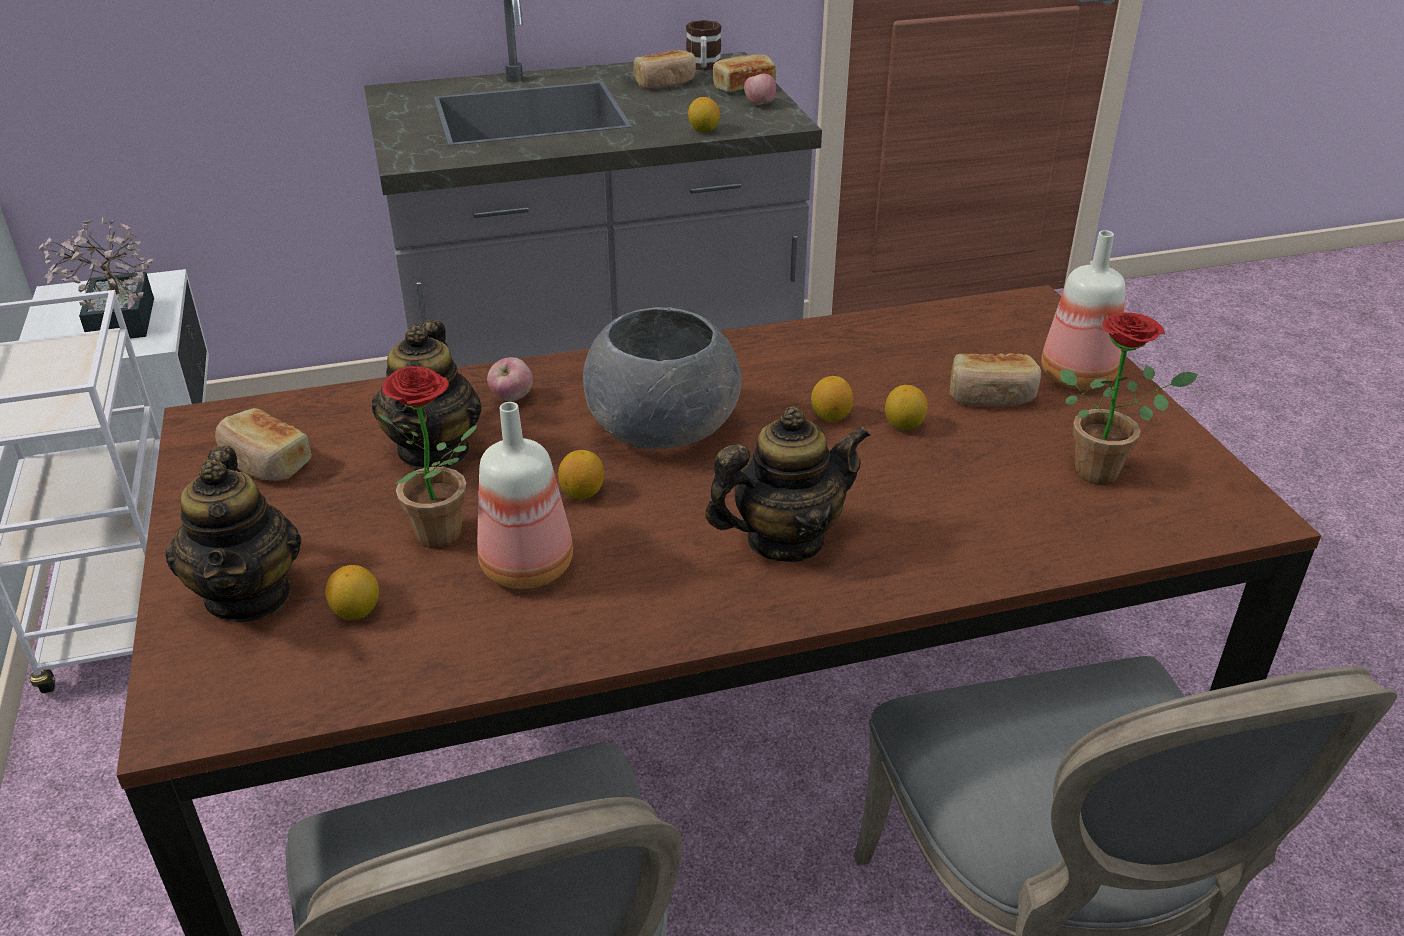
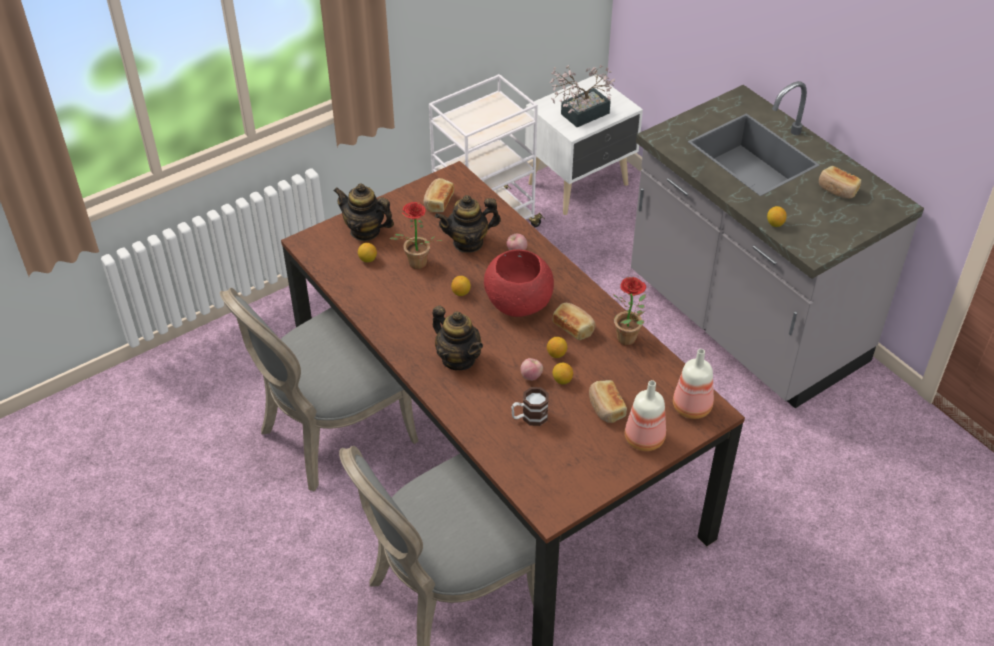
camera: 70 degrees right, 10 degrees up
(249, 595) = (365, 231): teapot -> teapot turned 60 degrees clockwise
(528, 565) = (411, 292): bottle -> bottle (693, 407)
(665, 428) = (518, 303): grey bowl -> red bowl
(703, 67) = (877, 197): mug -> mug (529, 417)
(743, 87) = (857, 222): bread -> bread (574, 327)
(759, 104) = (833, 236): apple -> apple (531, 376)
(1105, 470) = (561, 456): potted plant -> potted plant (629, 341)

